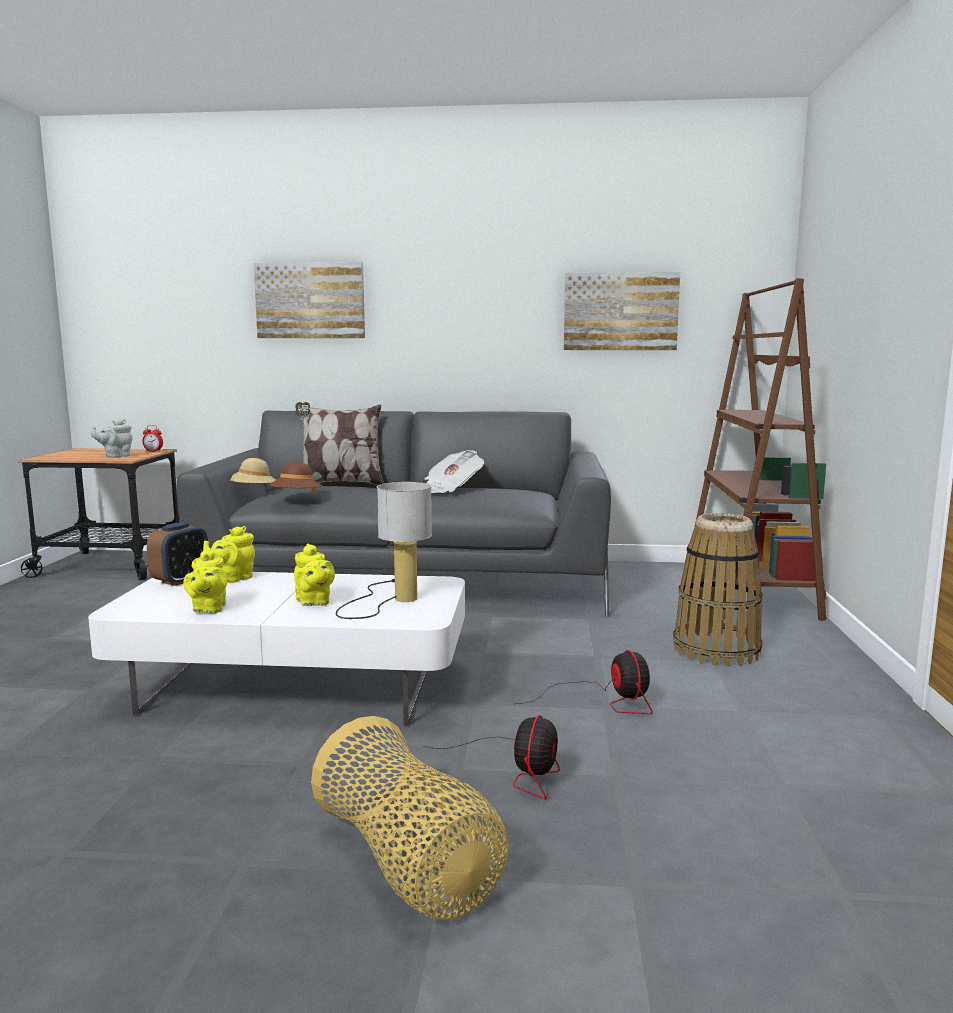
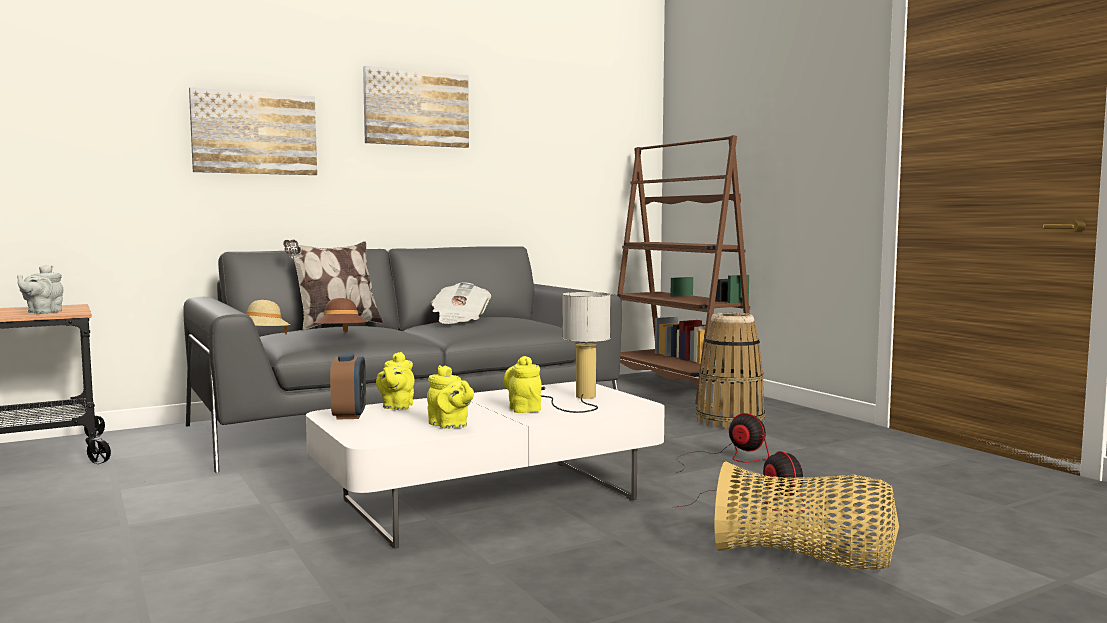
camera: 35 degrees left, 5 degrees down
(153, 451) = (70, 307): alarm clock -> none
(313, 602) = (524, 409): yellow teapot -> yellow teapot turned 135 degrees counterclockwise
(620, 311) = (545, 158): picture -> picture (416, 108)

